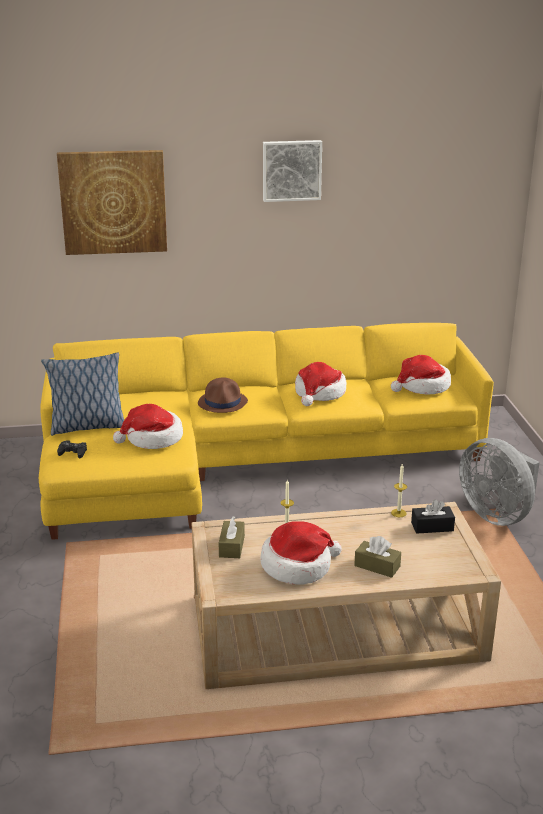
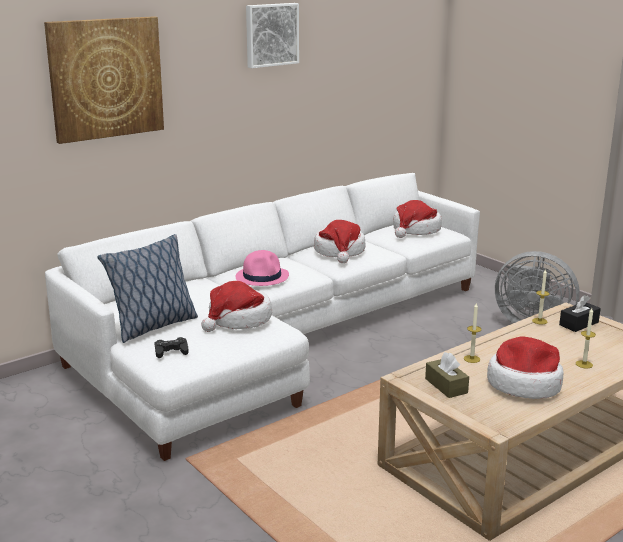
camera: 30 degrees left, 5 degrees down
(223, 402) = (262, 277): brown hat -> pink hat
(243, 461) = (275, 339): yellow sofa -> white sofa
(377, 566) = (584, 364): brown tissue box -> candle

